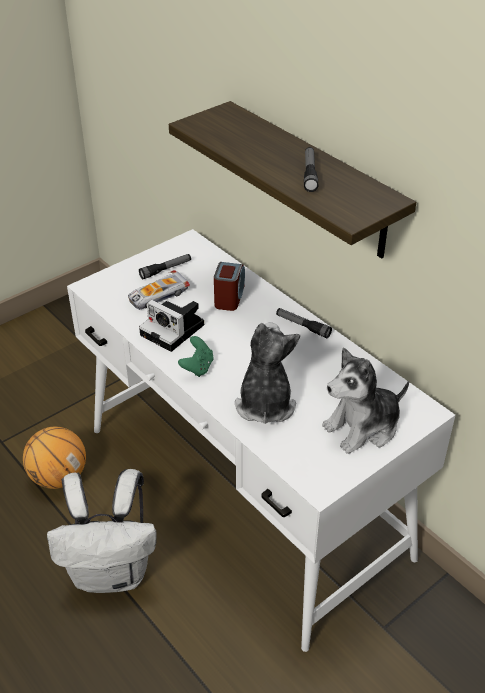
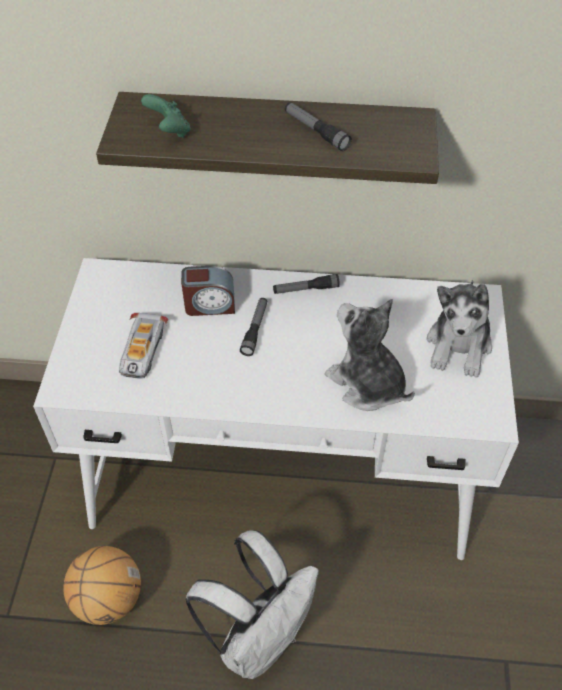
camera: 45 degrees left, 10 degrees up
(166, 270) = (114, 318): flashlight -> flashlight (255, 329)
(175, 330) = (204, 373): camera -> none
(197, 367) = (271, 394): green game controller -> green game controller (169, 131)
(229, 297) = (210, 305): alarm clock -> alarm clock turned 120 degrees clockwise

